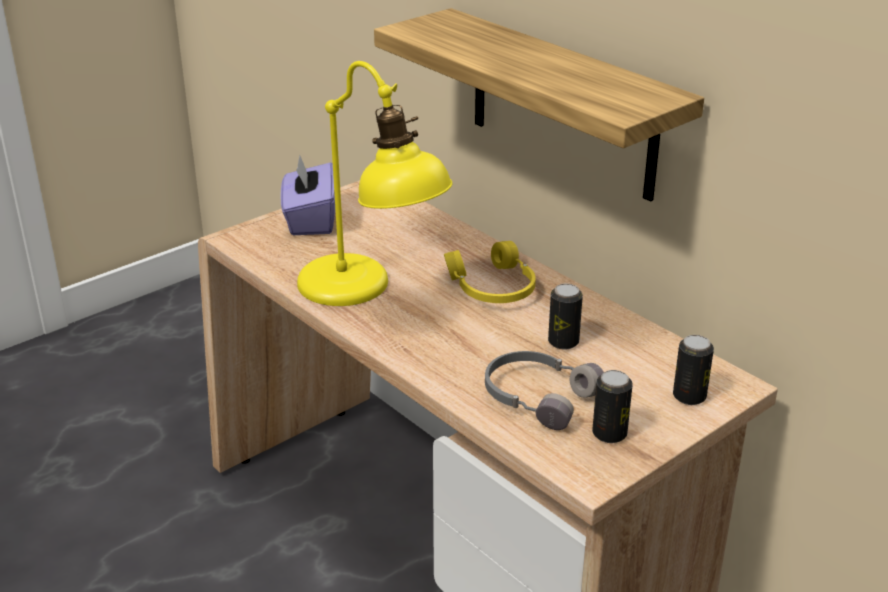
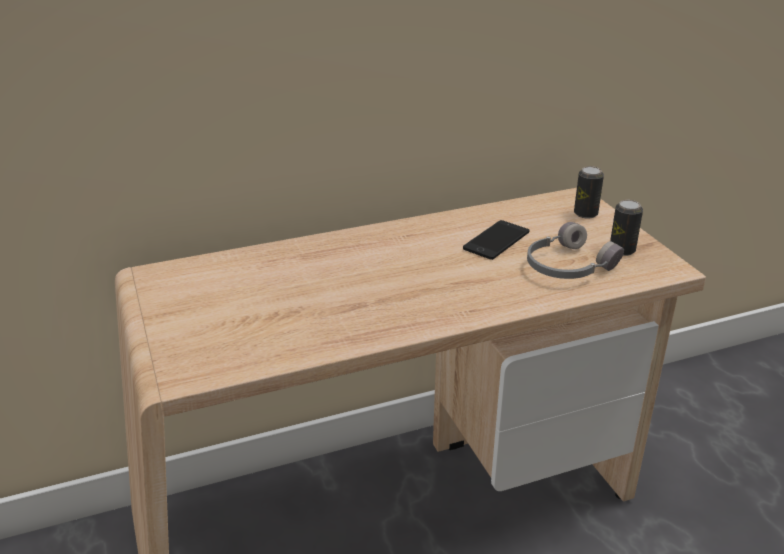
camera: 70 degrees left, 0 degrees up
(310, 220) = (186, 321): purple tissue box -> none
(372, 295) = (370, 310): yellow table lamp -> none
(491, 288) = (397, 252): yellow headphones -> none
(562, 104) = (365, 77): shelf -> none
(563, 342) = (496, 240): can -> phone

